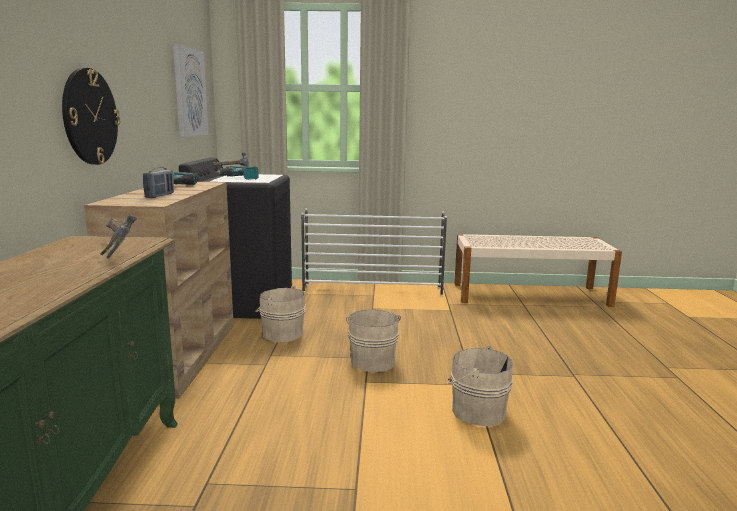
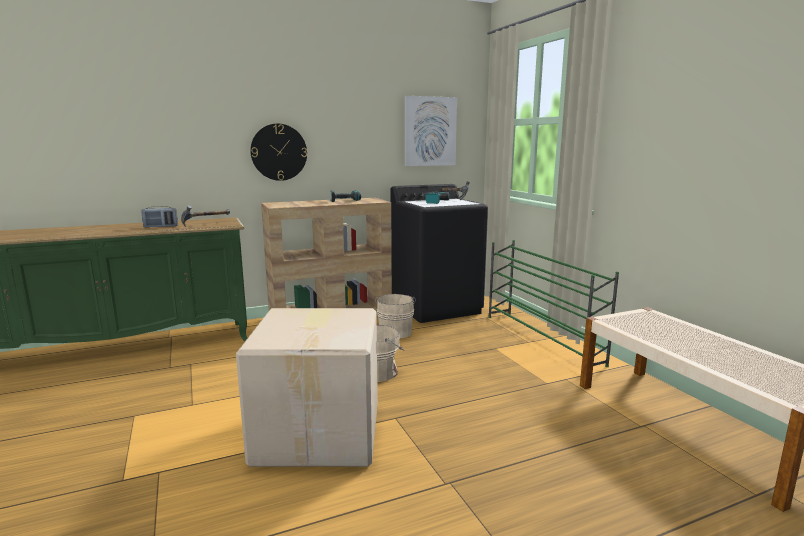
camera: 65 degrees right, 0 degrees up
(160, 196) = (306, 203): radio -> radio (161, 226)
(373, 290) = (541, 339): white shoe rack -> green shoe rack
(476, 410) = (320, 432): beige bucket -> cardboard box

